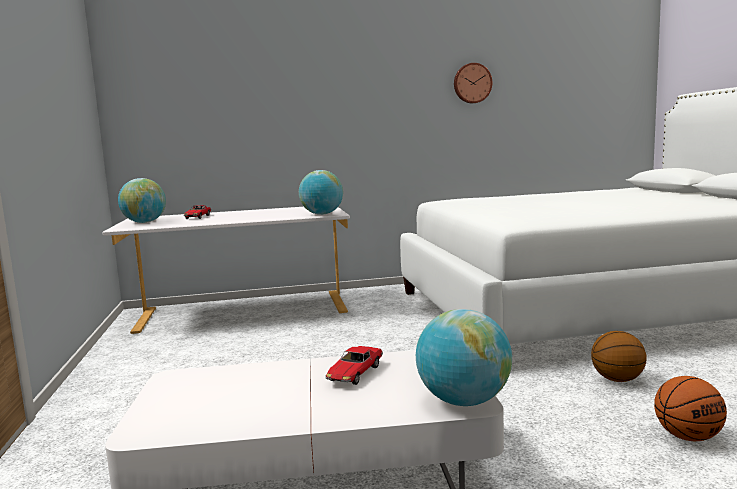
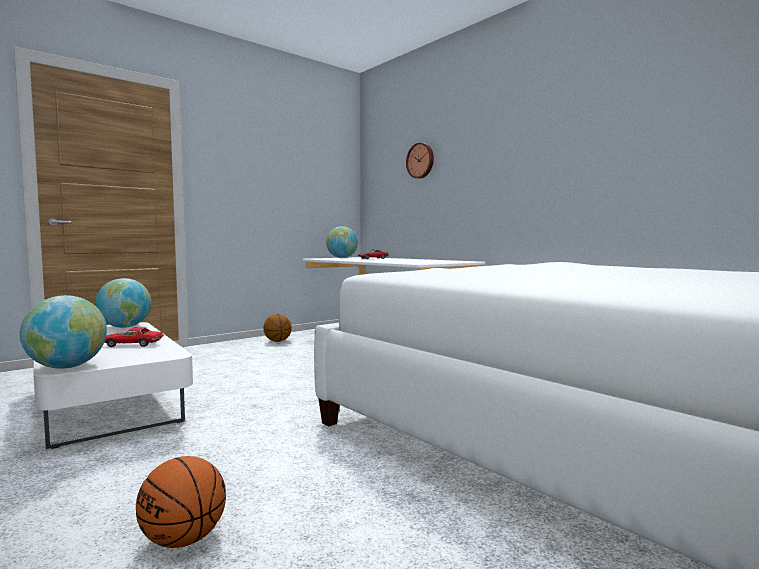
camera: 60 degrees right, 5 degrees down
(322, 214) = (414, 262): globe -> globe (125, 327)
(472, 83) = (653, 116): wall clock -> wall clock (421, 161)
(617, 379) = (346, 487): basketball -> basketball (277, 341)

